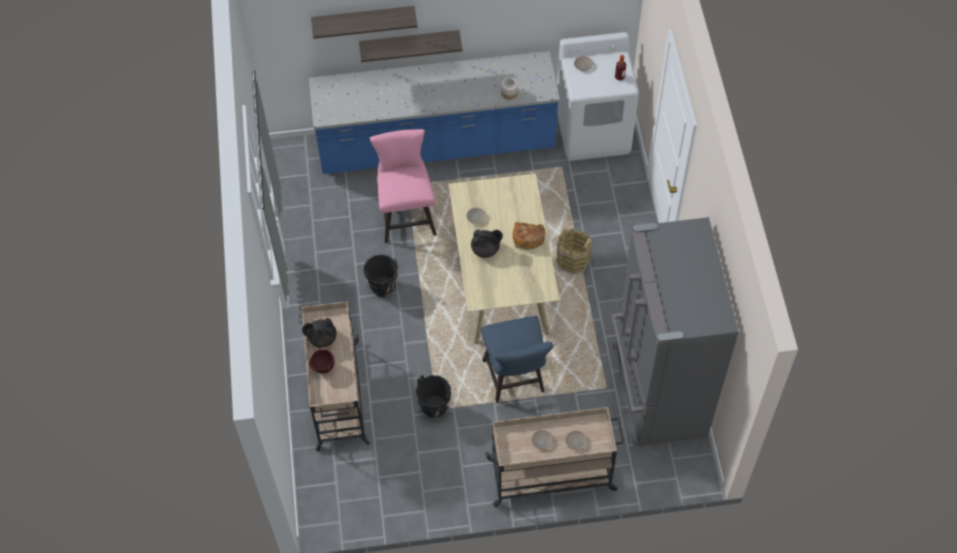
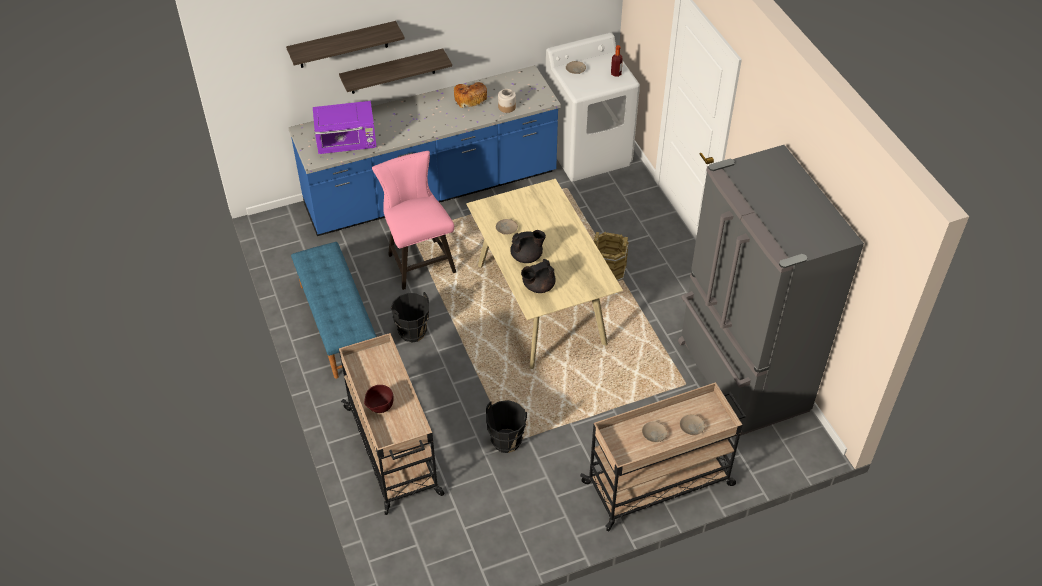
camera: 15 degrees left, 10 degrees down
(320, 266) = (337, 325): none -> blue bench
(321, 338) = (369, 378): black teapot -> black teapot (538, 286)
(356, 105) = (347, 143): none -> purple microwave
(515, 380) = (586, 396): blue chair -> none
(528, 237) = (568, 237): bread -> bread (470, 98)

